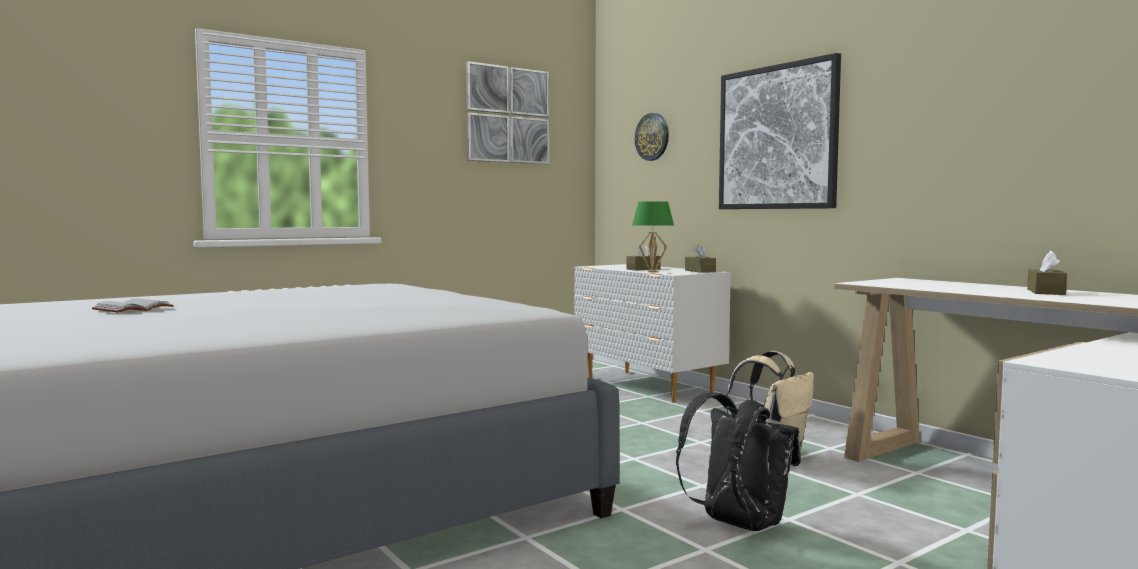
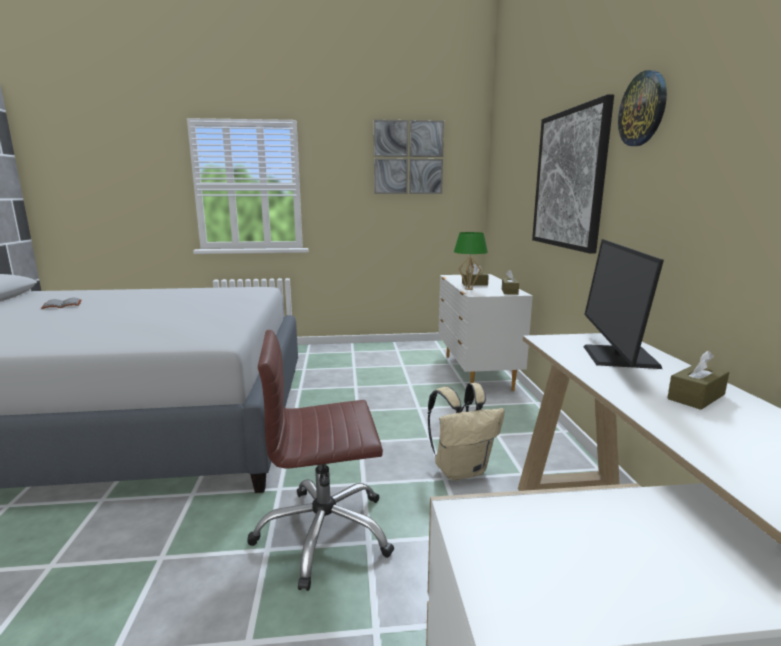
camera: 30 degrees right, 10 degrees up
(652, 137) = (510, 172): wall clock -> wall clock (643, 109)
(737, 525) = (324, 533): black backpack -> brown office chair
(940, 285) = (617, 356): none -> monitor

